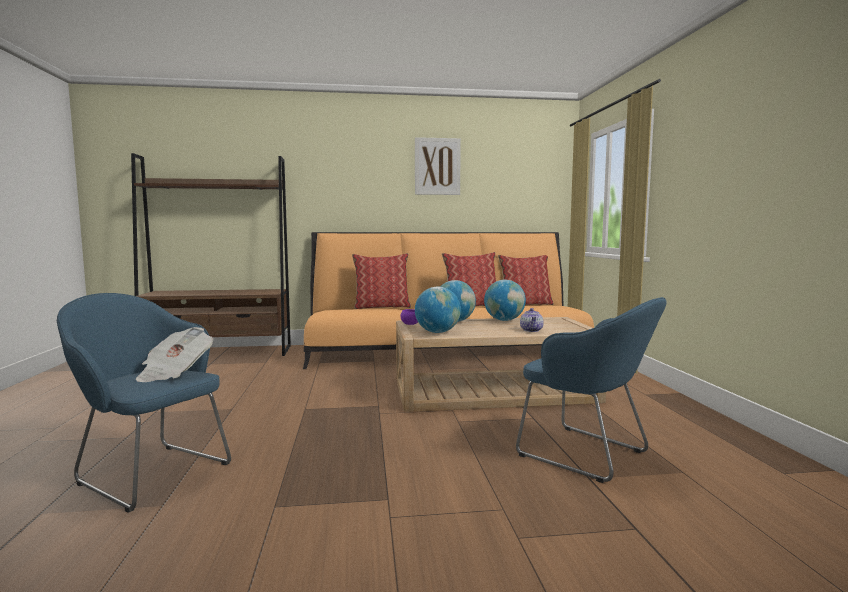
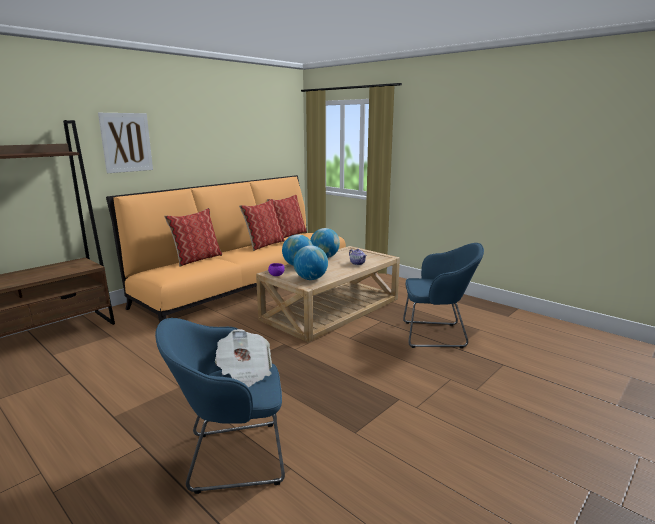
camera: 40 degrees left, 10 degrees up
(437, 166) = (210, 124): picture -> picture (126, 142)

